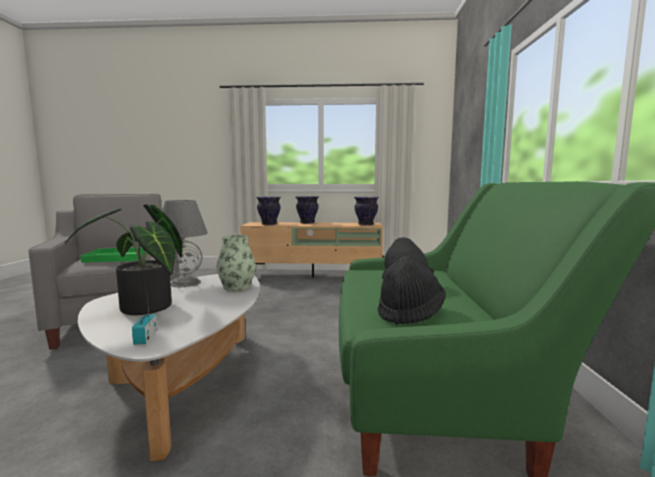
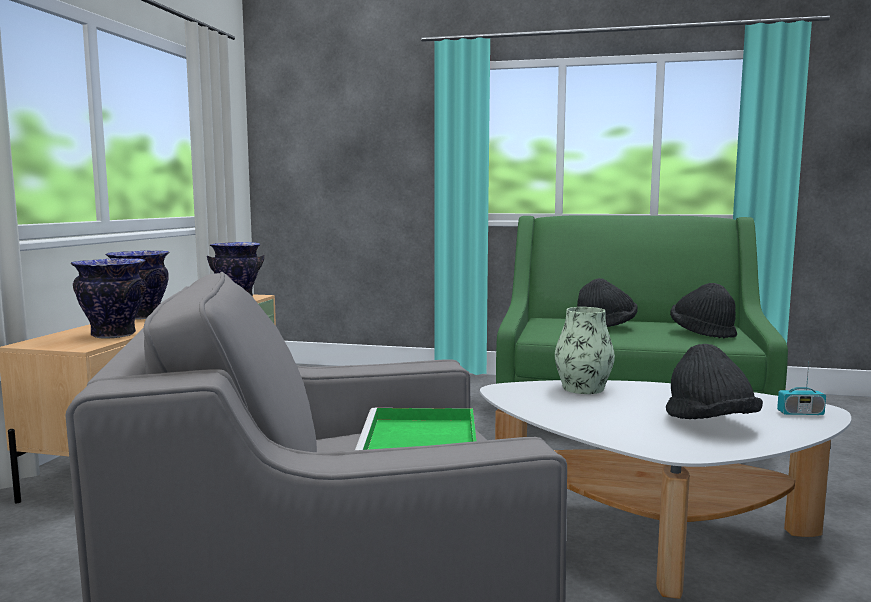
camera: 80 degrees left, 0 degrees up
(145, 309) = (709, 423): potted plant -> black hat
(185, 283) = (559, 414): grey table lamp -> none

